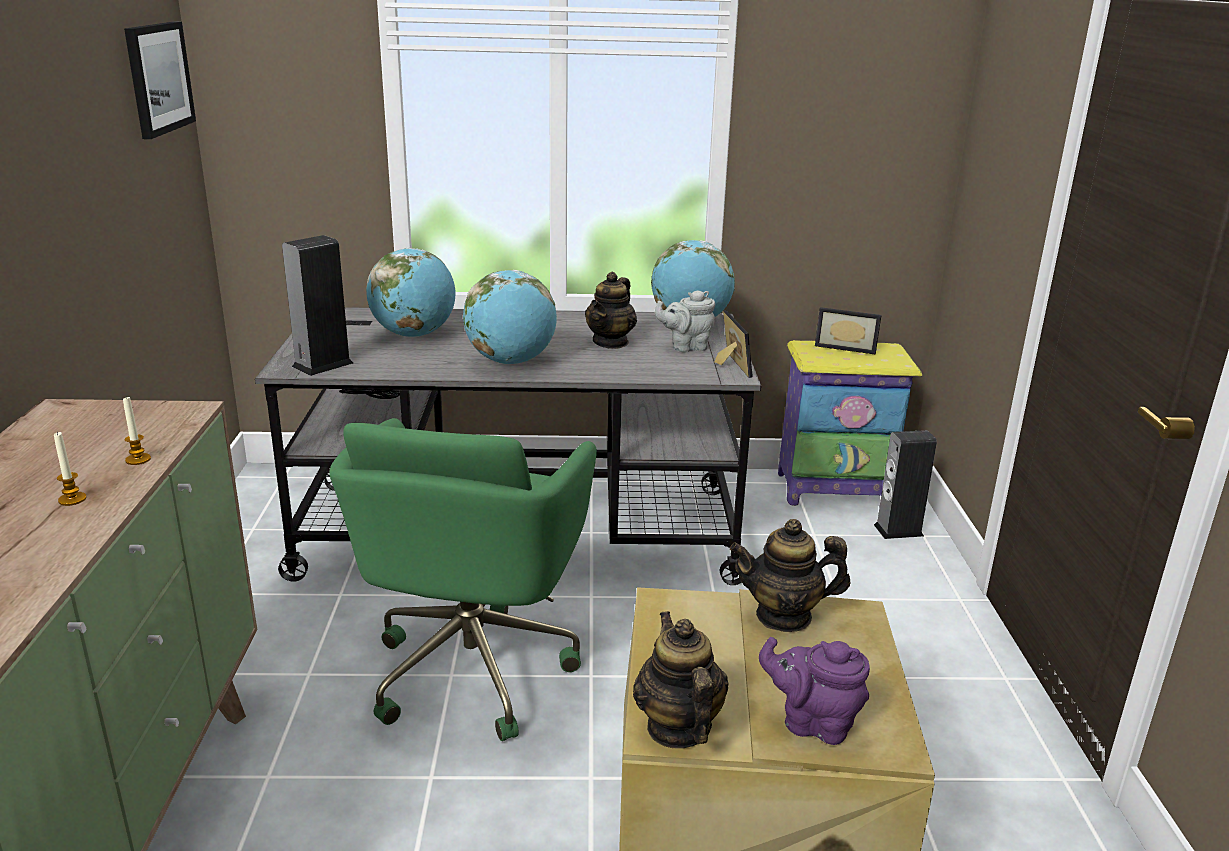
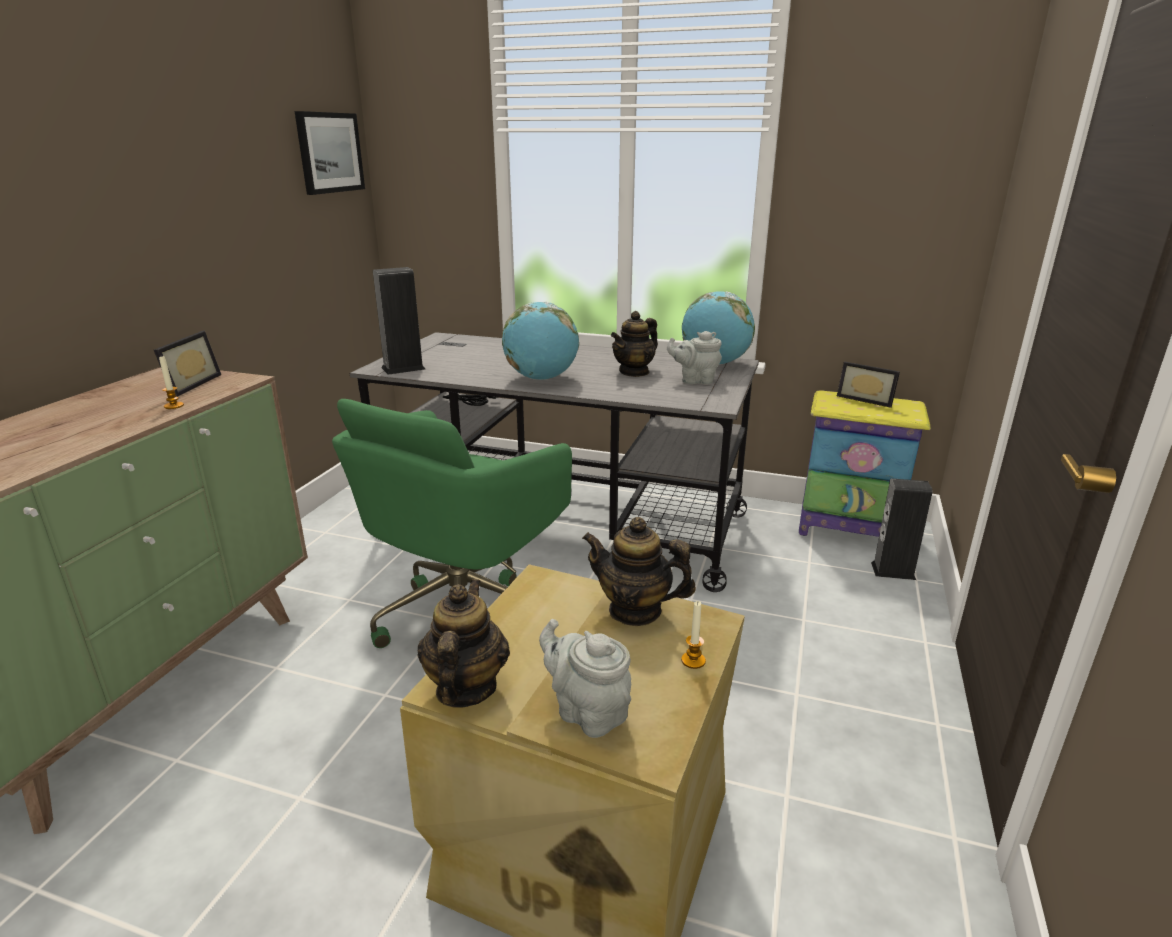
camera: 20 degrees right, 0 degrees up
(72, 499) = (103, 425): candle -> candle (693, 660)
(414, 335) = (487, 355): globe -> none
(728, 365) = (720, 397): picture frame -> picture frame (187, 385)
(812, 723) = (587, 712): purple teapot -> grey teapot

